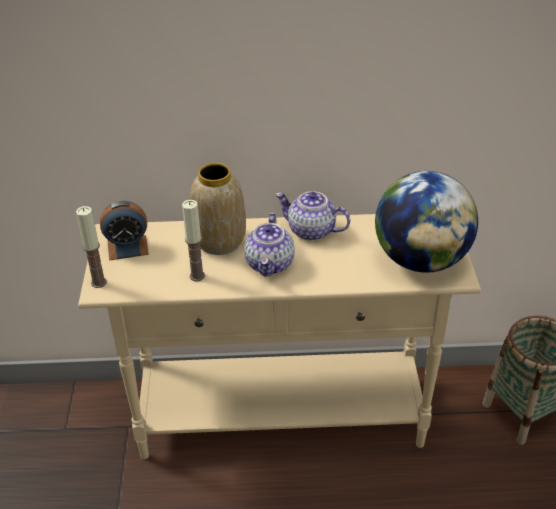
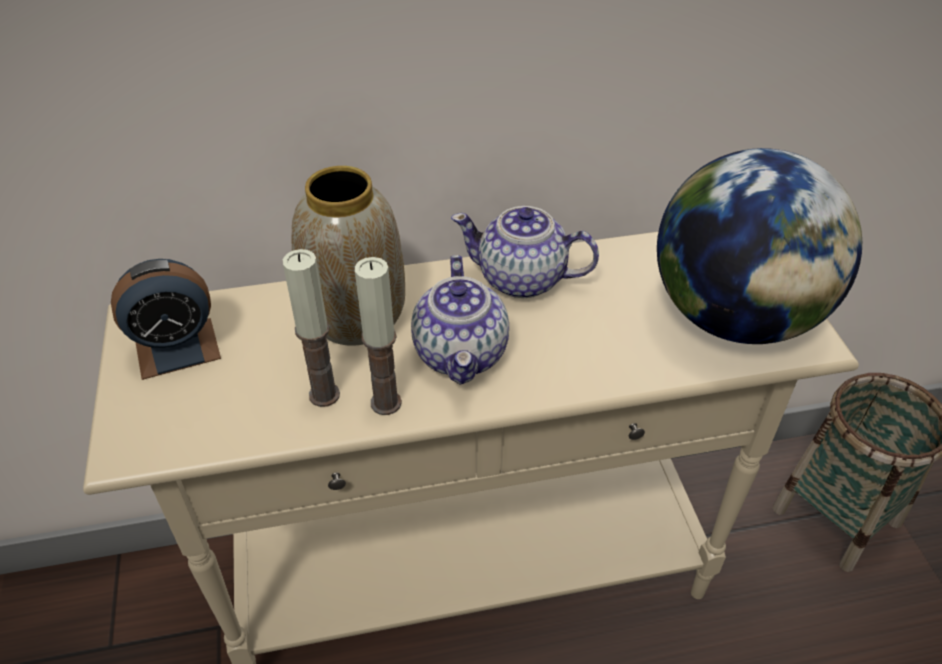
camera: 10 degrees left, 5 degrees up
(98, 282) = (123, 432): candle -> candle (385, 403)

